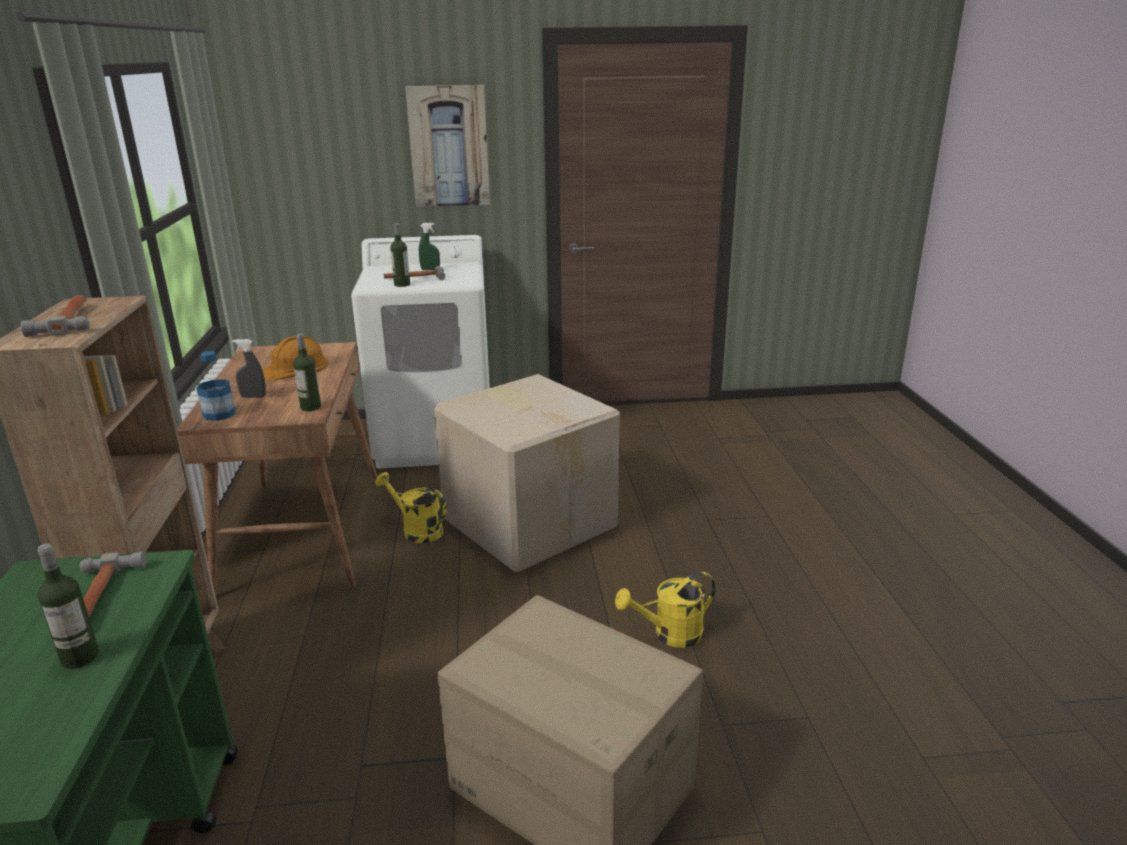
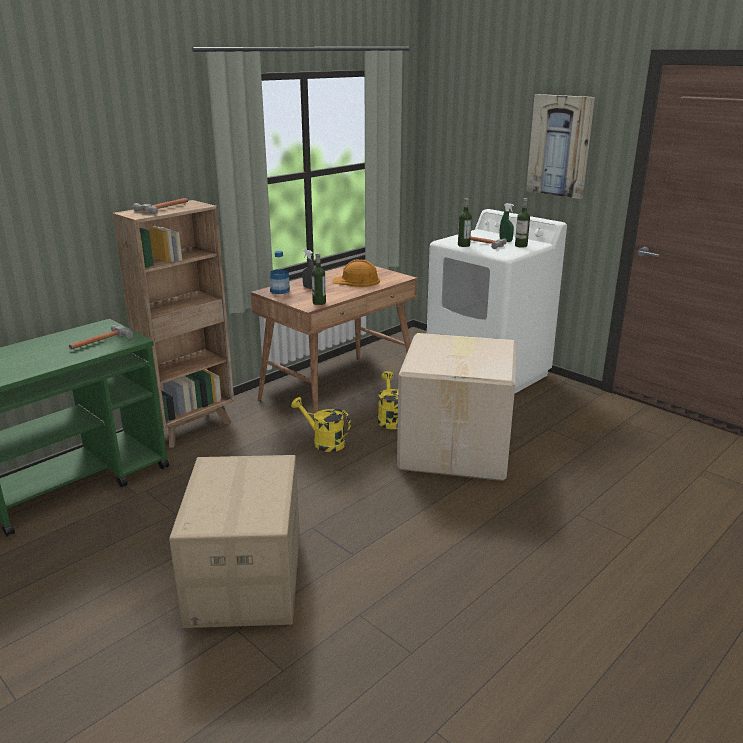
camera: 50 degrees right, 0 degrees up
(80, 657) = (59, 357): bottle -> bottle (521, 246)
(670, 635) = (420, 555): yellow watering can -> yellow watering can (324, 442)

